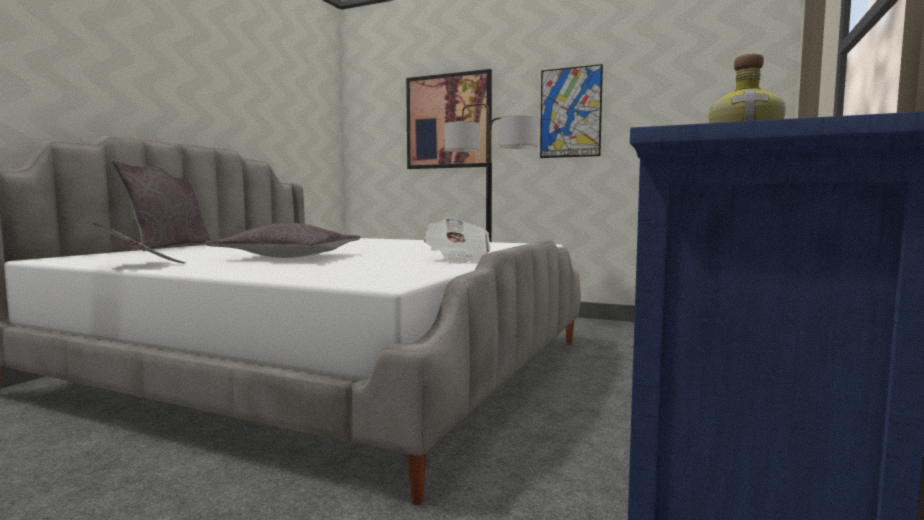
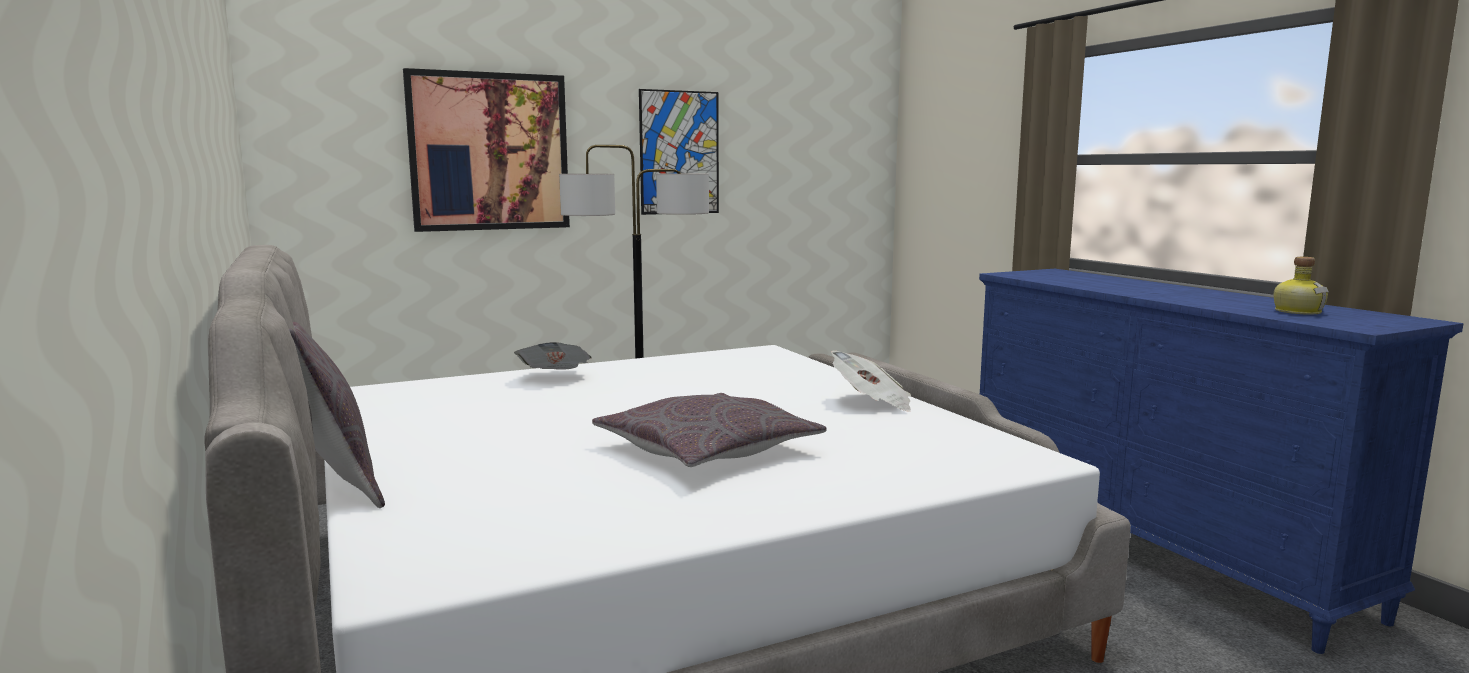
camera: 50 degrees left, 5 degrees up
(140, 265) = (674, 530): newspaper -> newspaper (555, 377)

